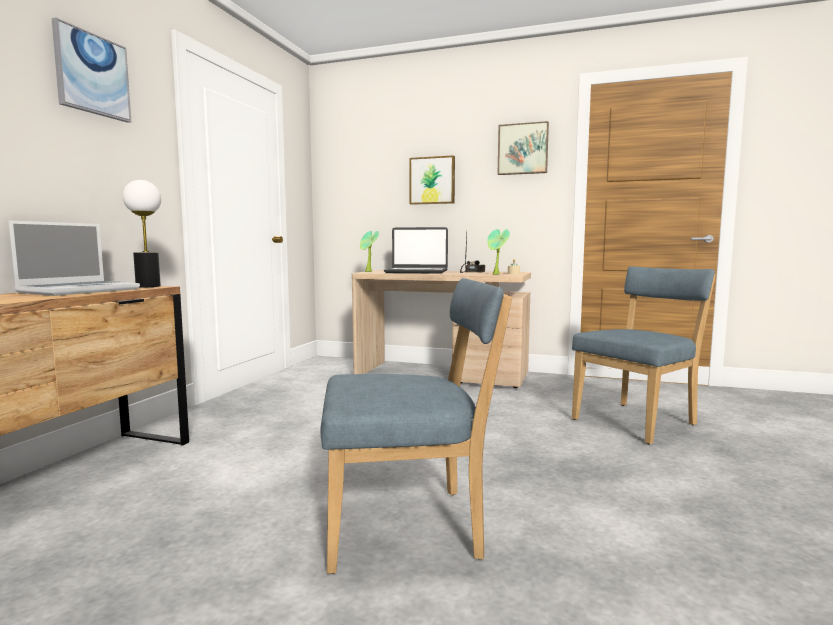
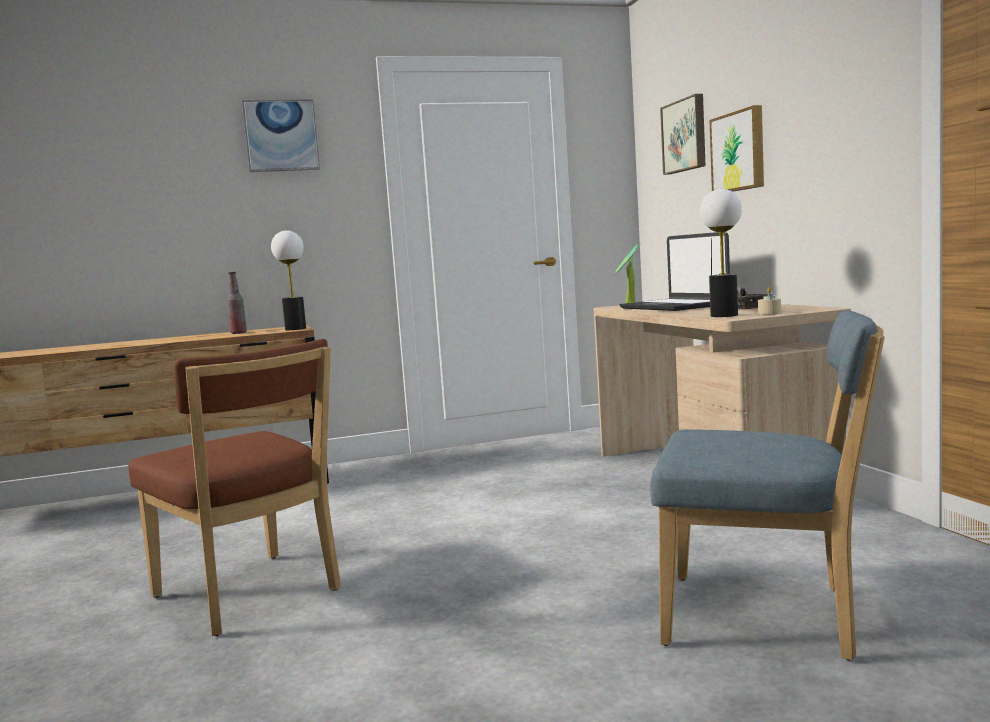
camera: 55 degrees right, 0 degrees up
(80, 290) = (238, 333): laptop -> bottle
(410, 527) = (250, 596): blue chair -> brown chair
(496, 274) = (723, 315): potted plant -> table lamp
(523, 149) = (843, 72): picture -> picture (685, 135)

